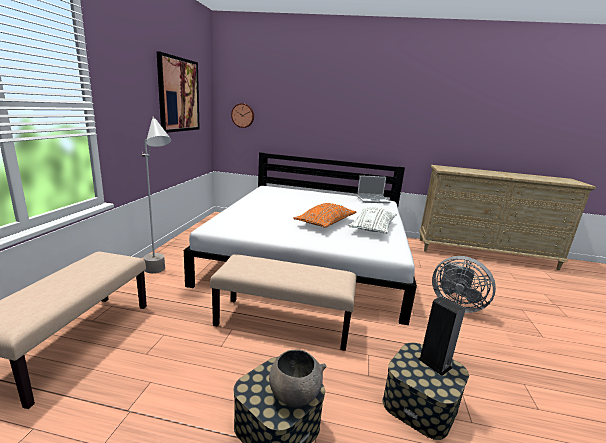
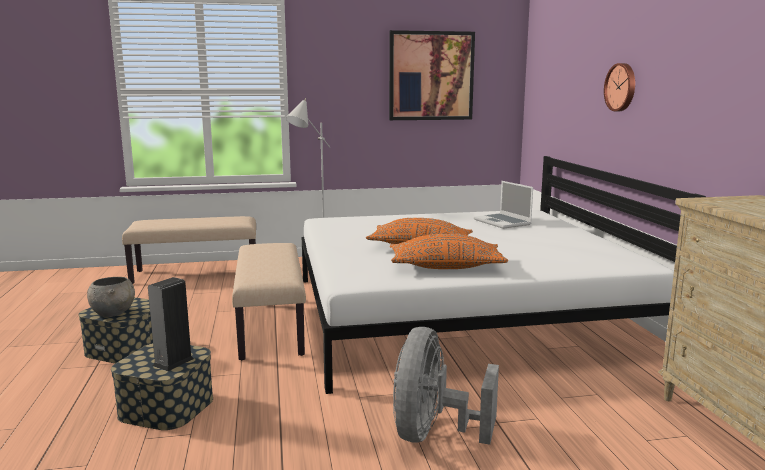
camera: 70 degrees right, 5 degrees down
(243, 115) = (543, 99): wall clock -> wall clock (621, 87)
(372, 228) = (446, 267): white pillow -> orange pillow
(373, 200) = (618, 256): laptop -> laptop (503, 222)

